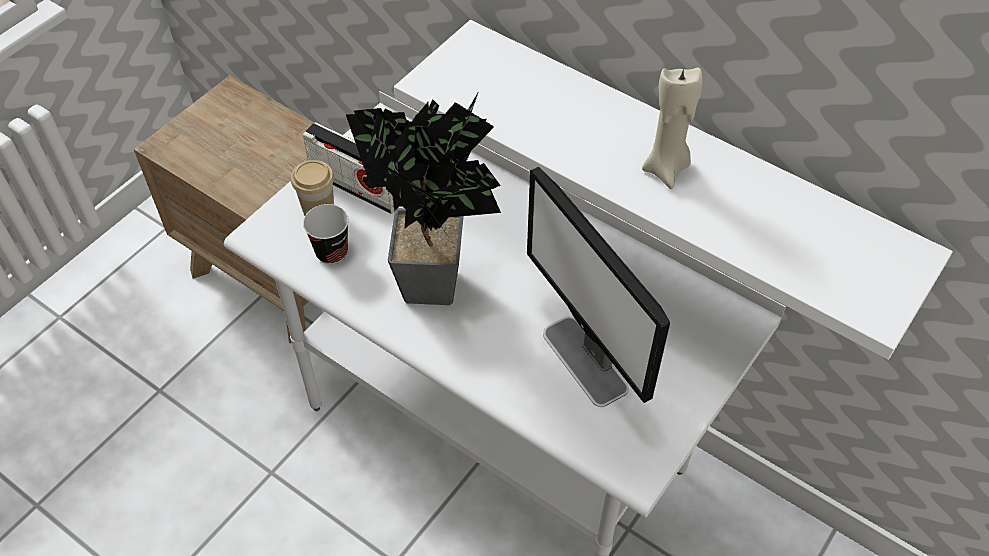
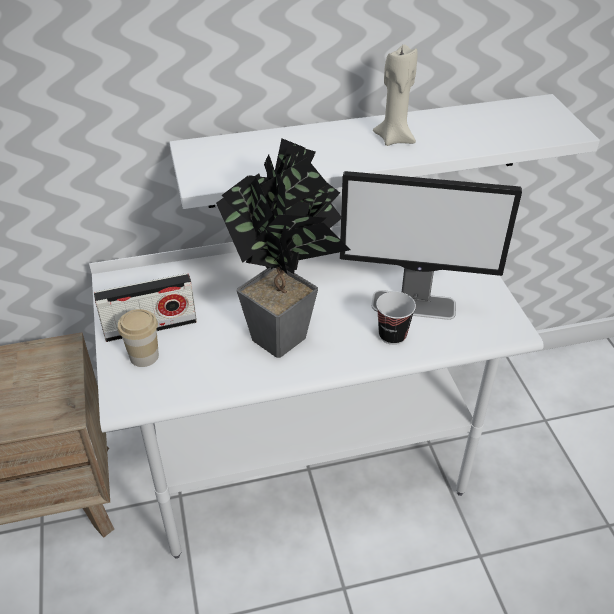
camera: 50 degrees left, 10 degrees down
(332, 252) = (190, 370): cup -> cup (392, 335)

